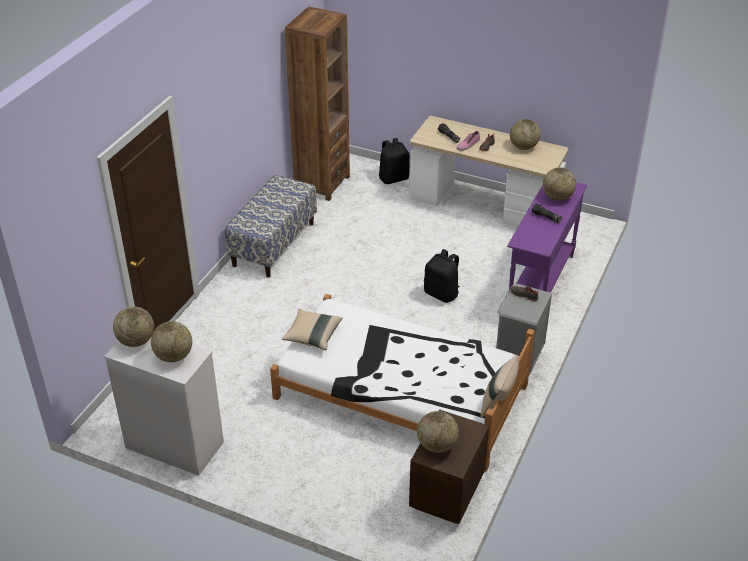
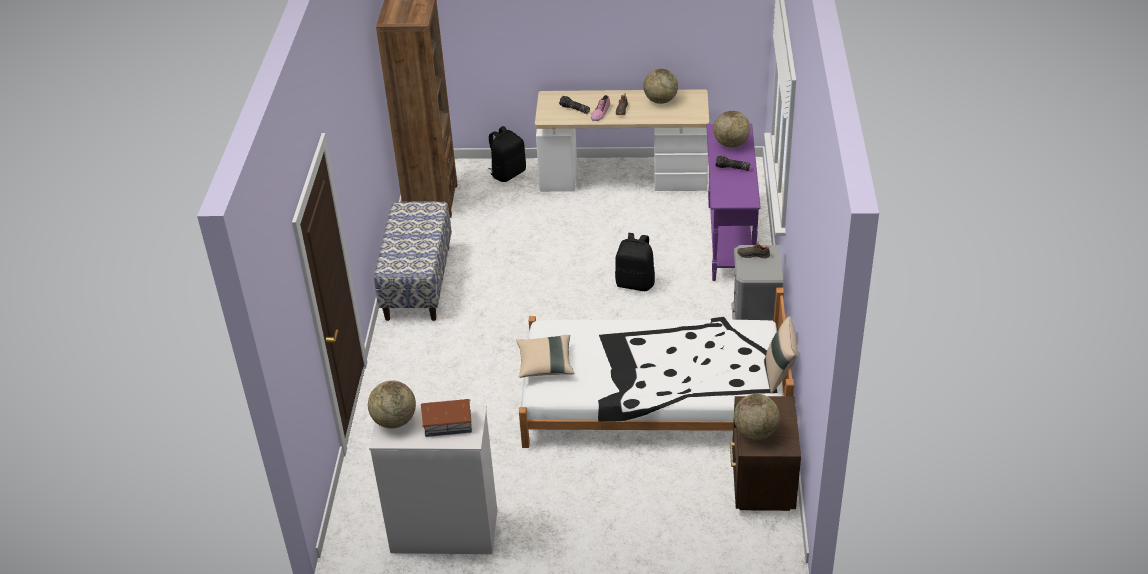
camera: 20 degrees left, 0 degrees up
(174, 356) = (448, 424): globe -> toy house

